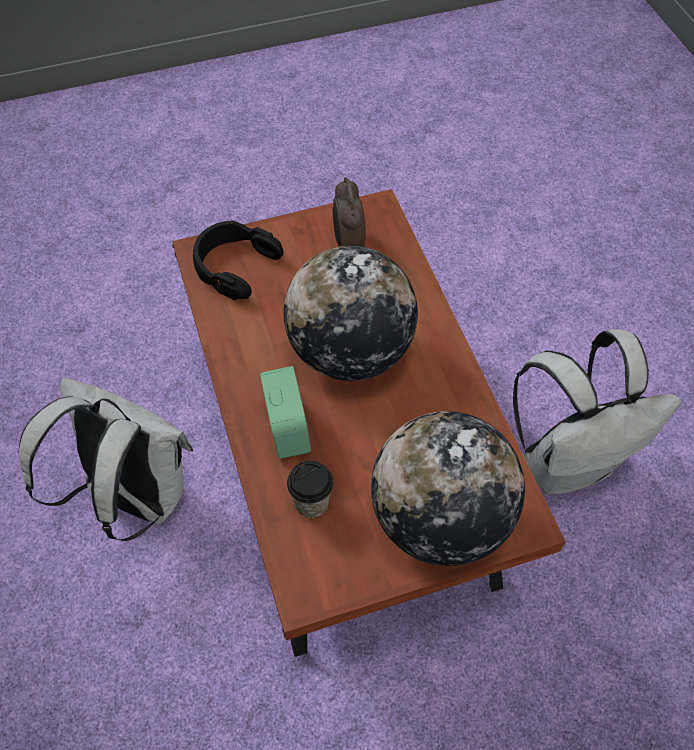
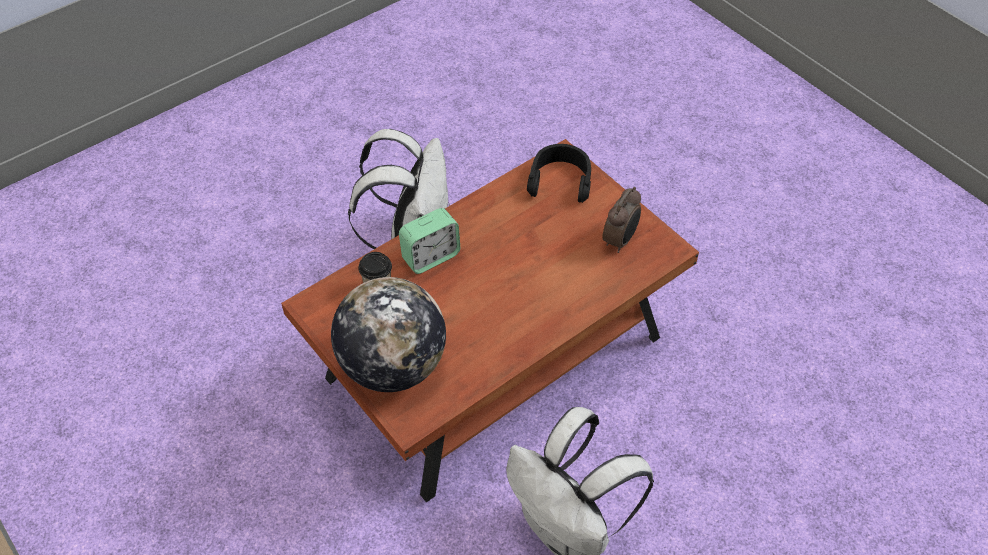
camera: 70 degrees right, 5 degrees down
(348, 244) = (620, 240): alarm clock -> alarm clock turned 150 degrees clockwise
(350, 352) = (514, 272): globe -> none

